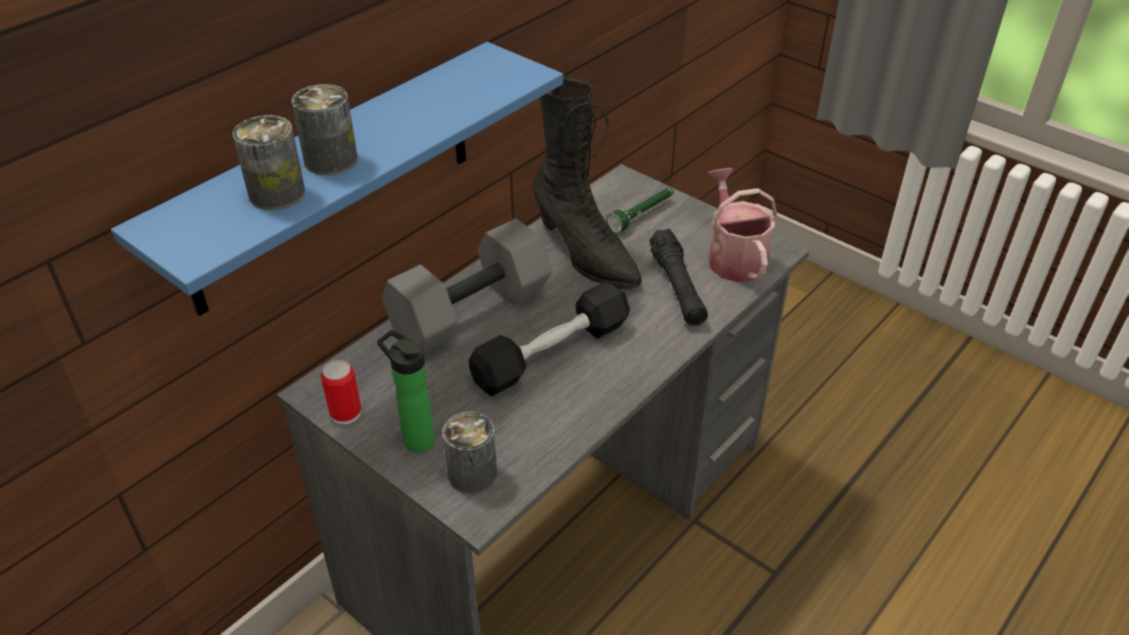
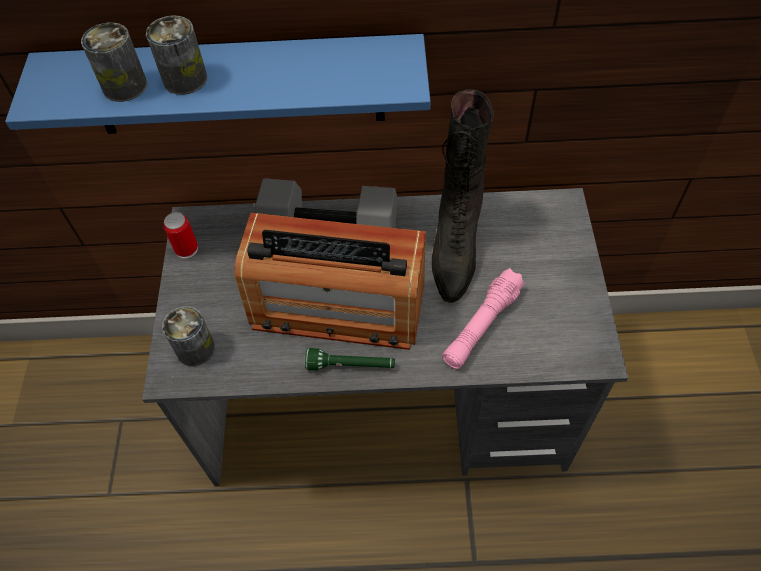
camera: 50 degrees right, 15 degrees up
(415, 439) = (197, 298): bottle -> none
(551, 353) = (337, 305): black dumbbell -> radio
(642, 215) = (537, 245): green flashlight -> green flashlight (351, 366)
(677, 287) = (482, 325): black flashlight -> pink flashlight
(734, 257) = (558, 334): watering can -> none

